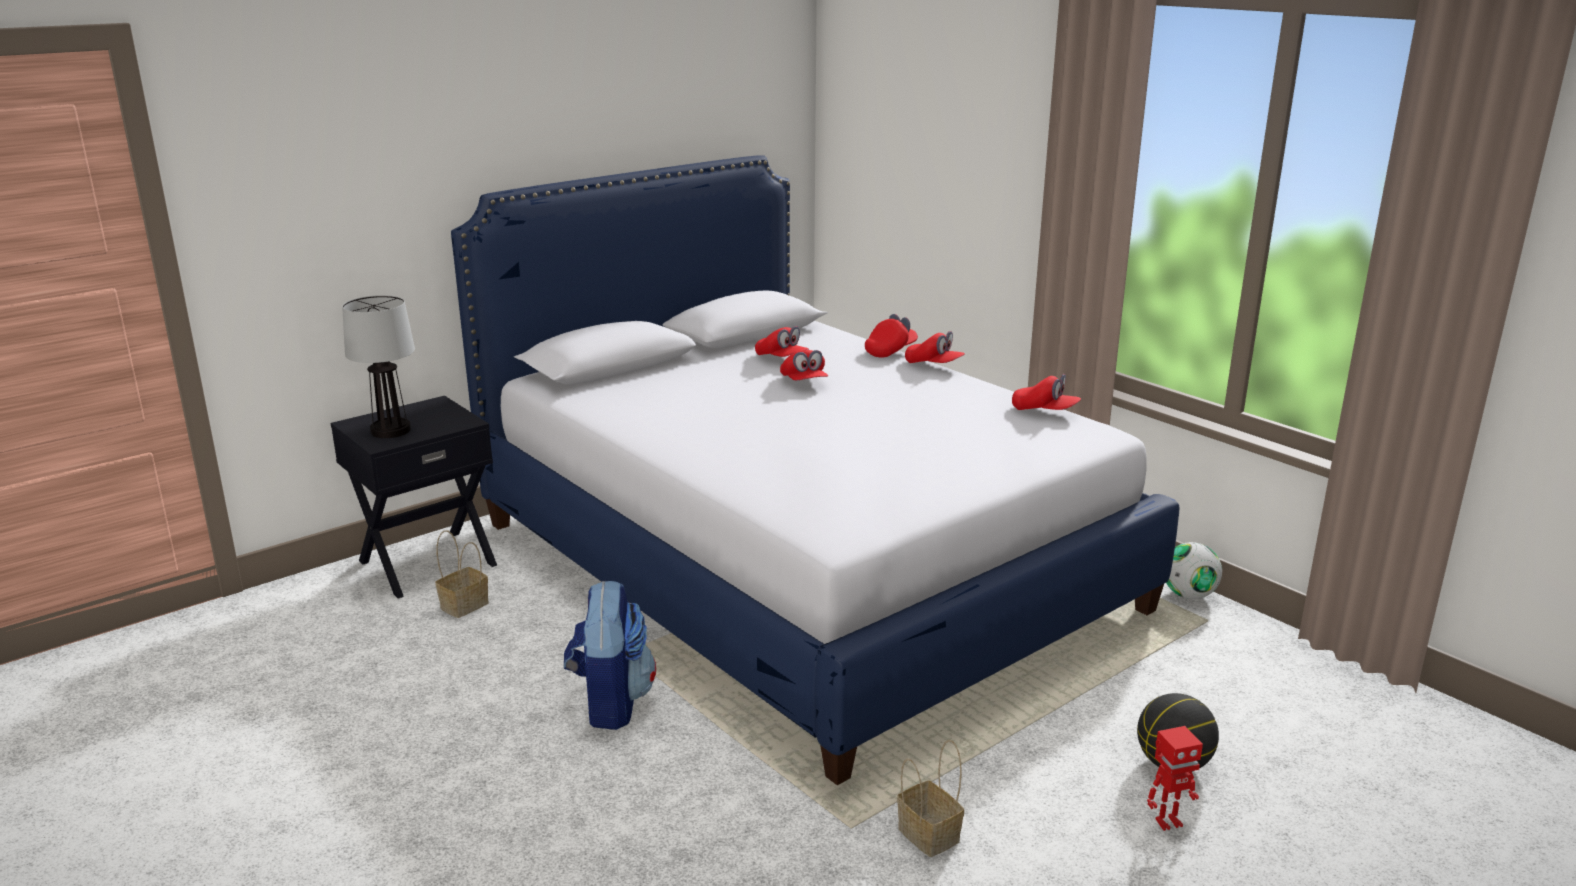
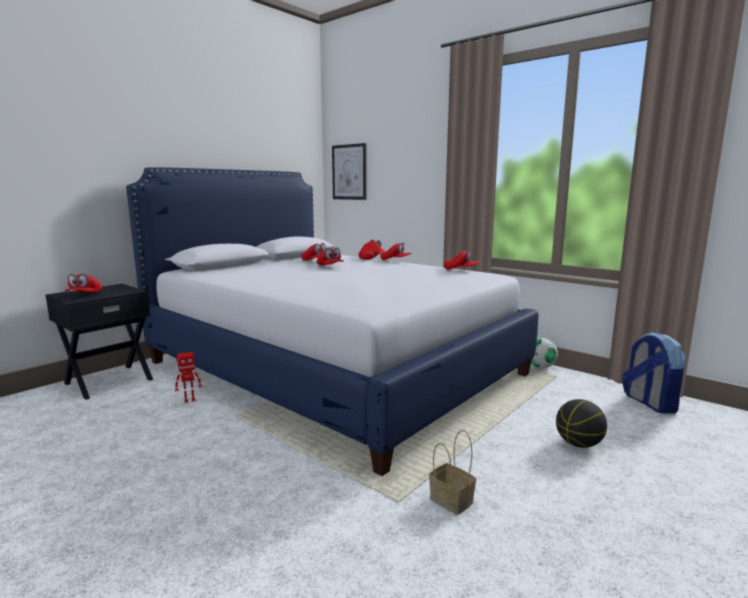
camera: 10 degrees left, 10 degrees down
(391, 430) = (84, 295): table lamp -> red cap
(465, 604) = (130, 399): basket -> none
(610, 703) = (224, 443): backpack -> backpack (649, 403)
(866, 151) = (349, 172): none -> picture
(1167, 822) = (594, 476): toy robot -> toy robot (189, 400)

